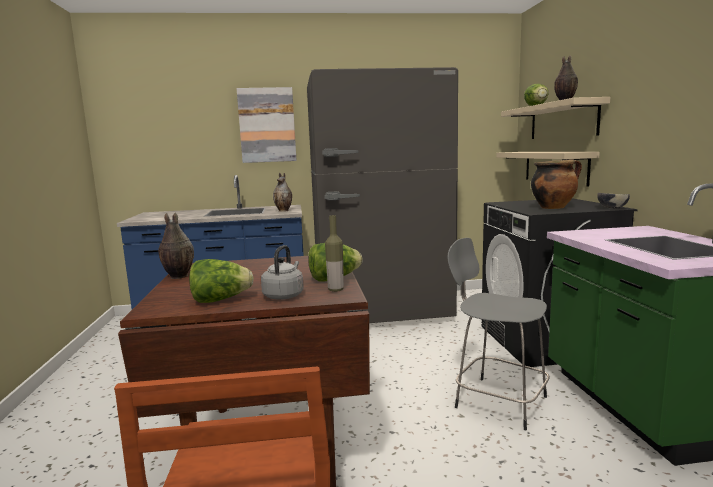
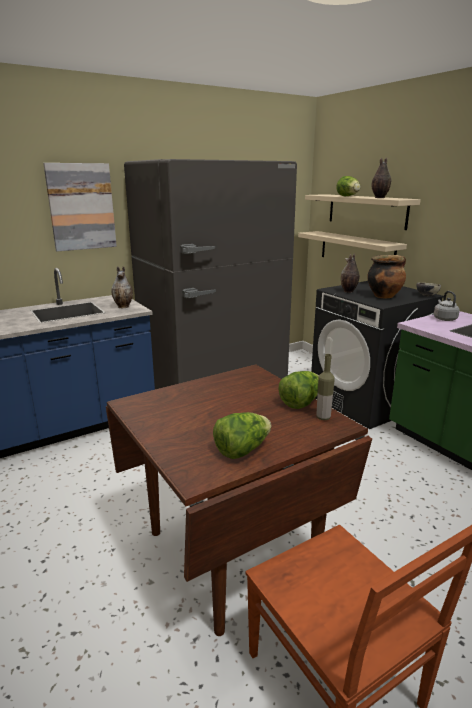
camera: 25 degrees left, 10 degrees up
(177, 277) = (142, 423): vase -> vase (348, 291)
(284, 295) = (290, 433): grey kettle -> grey kettle (444, 319)
(497, 401) = (372, 464): grey stool -> none

